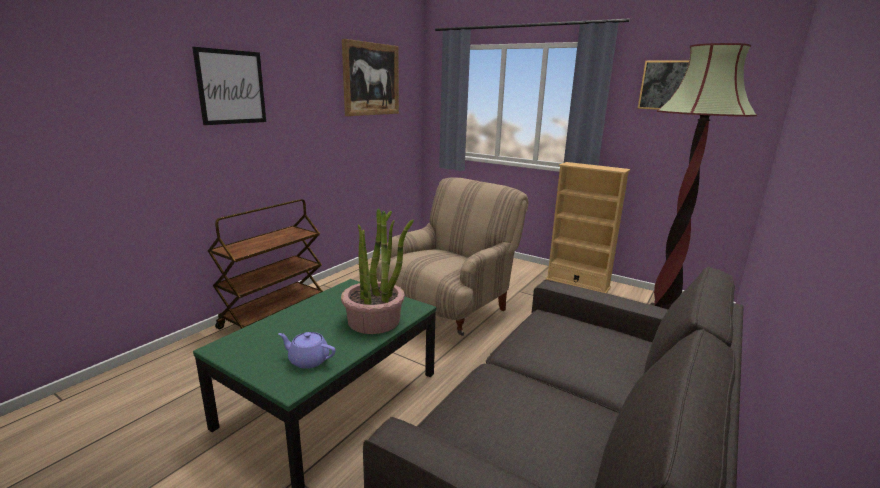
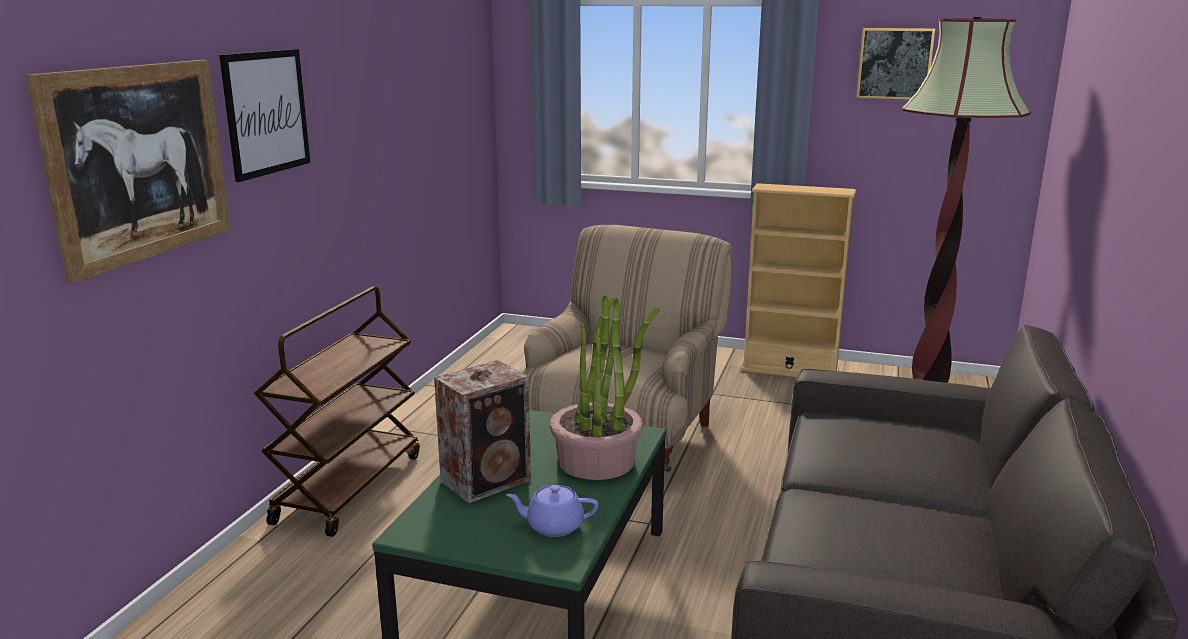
camera: 15 degrees left, 0 degrees up
(297, 322) = (488, 480): none -> speaker
(371, 79) = (431, 67): picture -> picture (139, 162)

